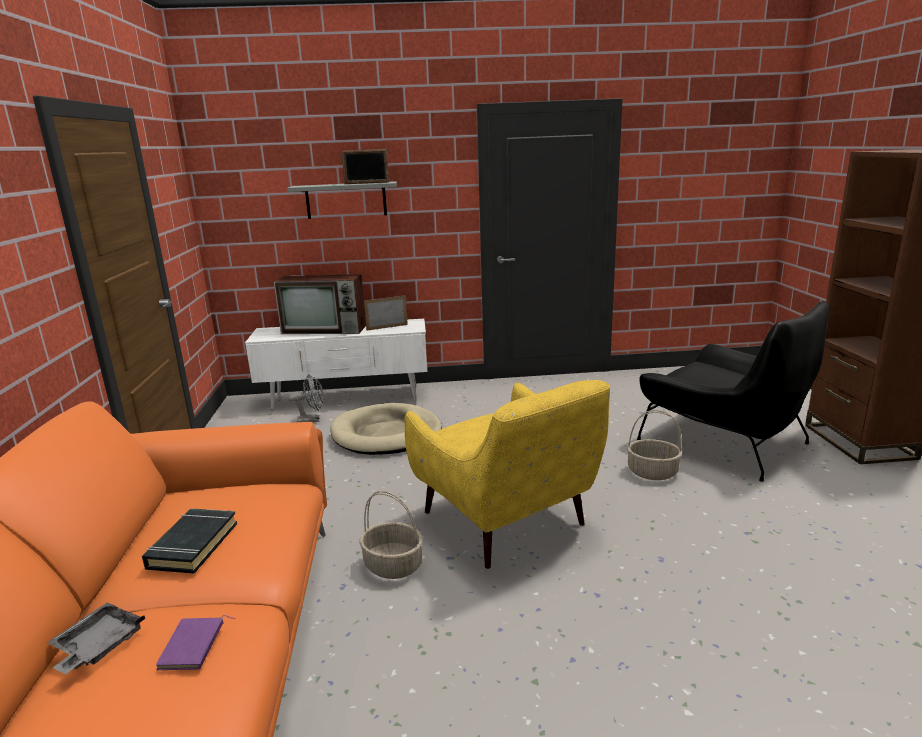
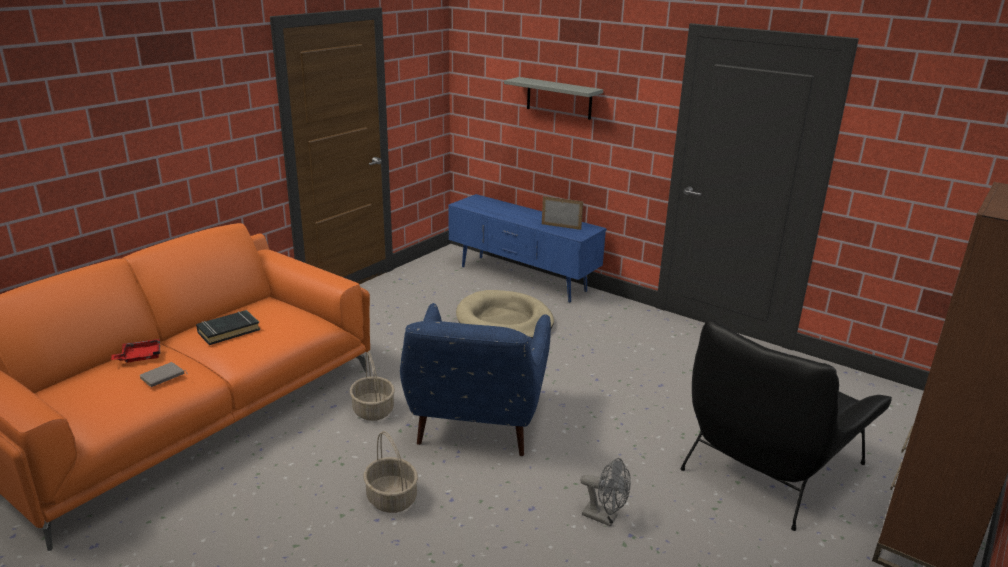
camera: 40 degrees right, 5 degrees up
(98, 646) = (140, 357): grey tray -> red tray
(194, 646) = (163, 377): purple book -> grey book
(312, 420) = (474, 287): grey fan -> grey fan (605, 517)
(326, 329) = (515, 212): television -> none
(346, 398) = (522, 279): white tv stand -> blue tv stand
(366, 183) = (569, 87): picture frame -> none
(507, 523) = (476, 425): yellow armchair -> blue armchair
(653, 472) = (648, 452): basket -> basket (392, 498)
(723, 441) = (769, 465): black armchair -> black armchair turned 45 degrees clockwise

